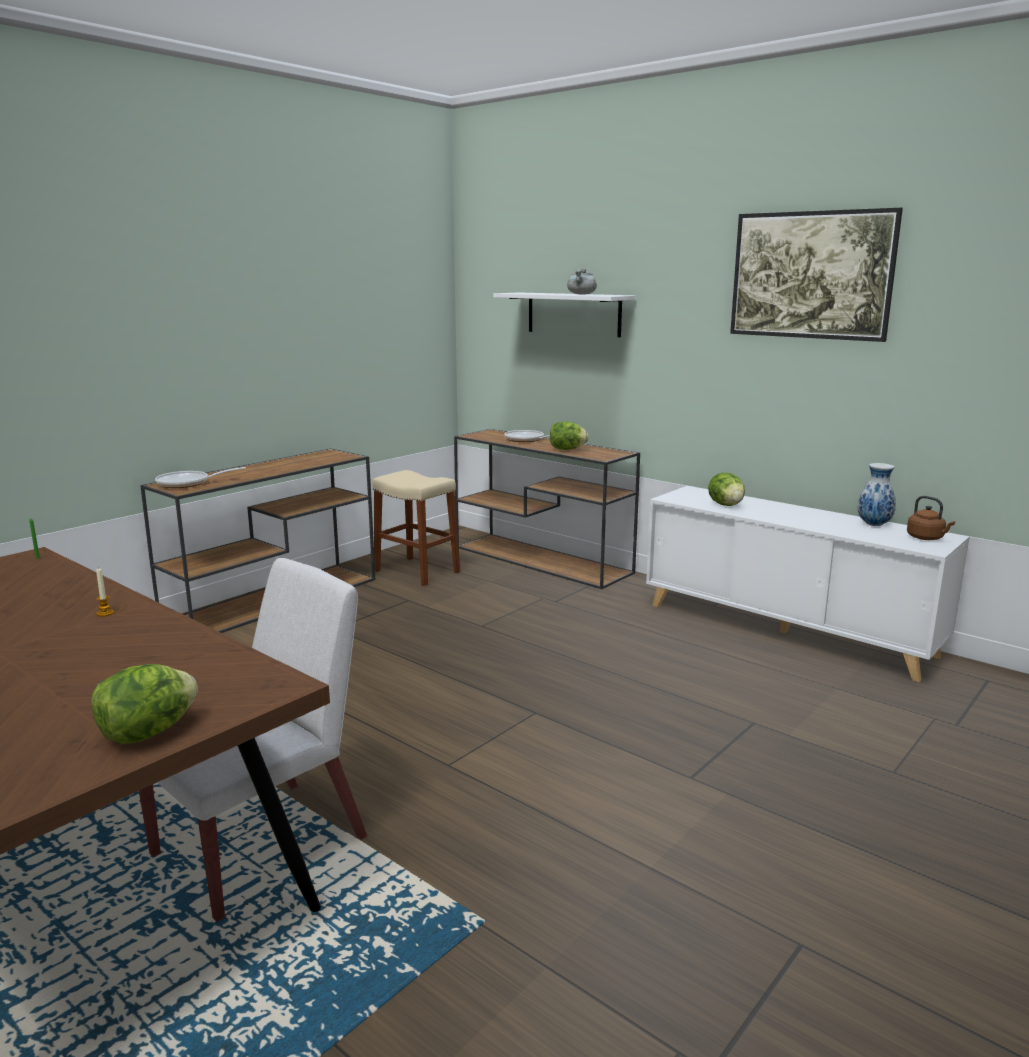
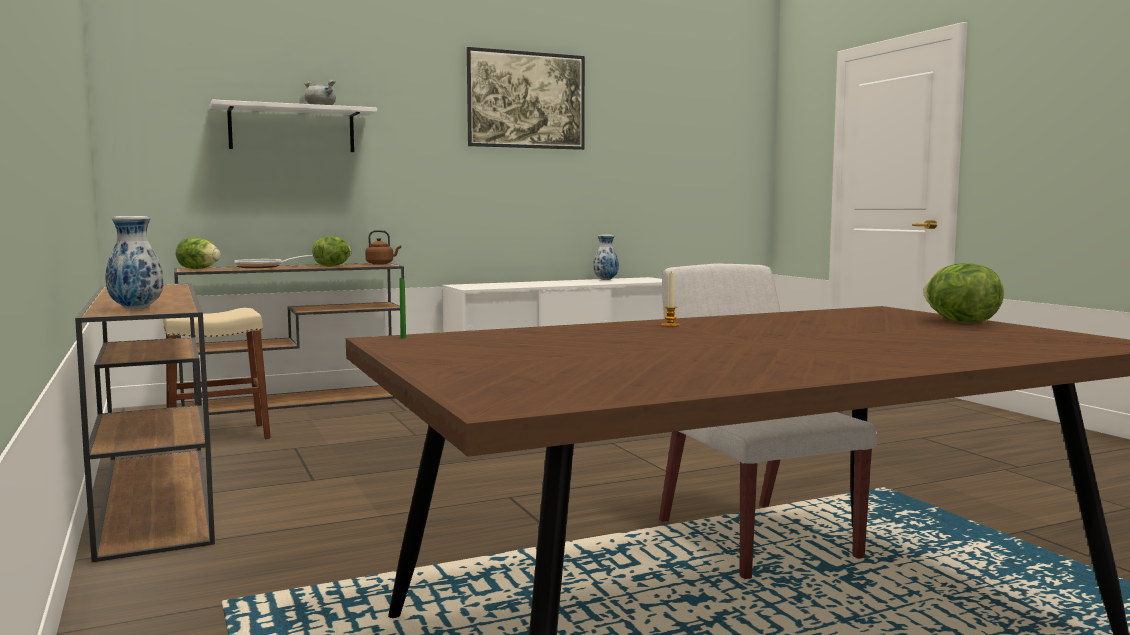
camera: 65 degrees left, 10 degrees down
(188, 483) = (137, 308): frying pan -> vase
(726, 505) = (513, 285): lettuce -> lettuce (198, 269)
(927, 538) = (644, 279): brown kettle -> brown kettle (381, 264)

